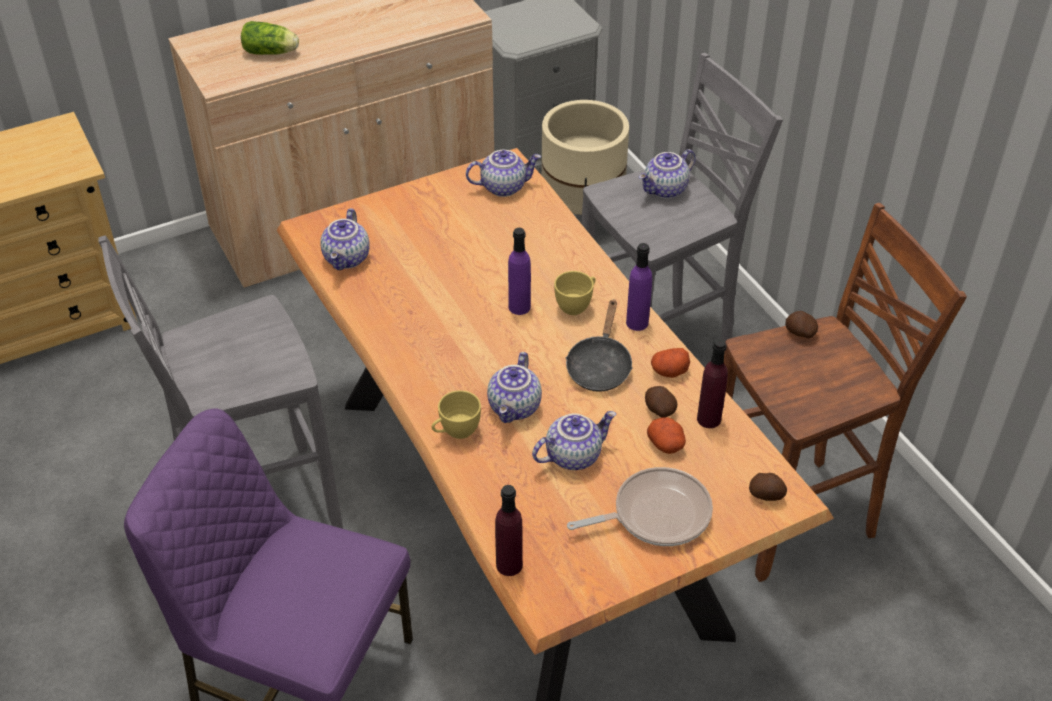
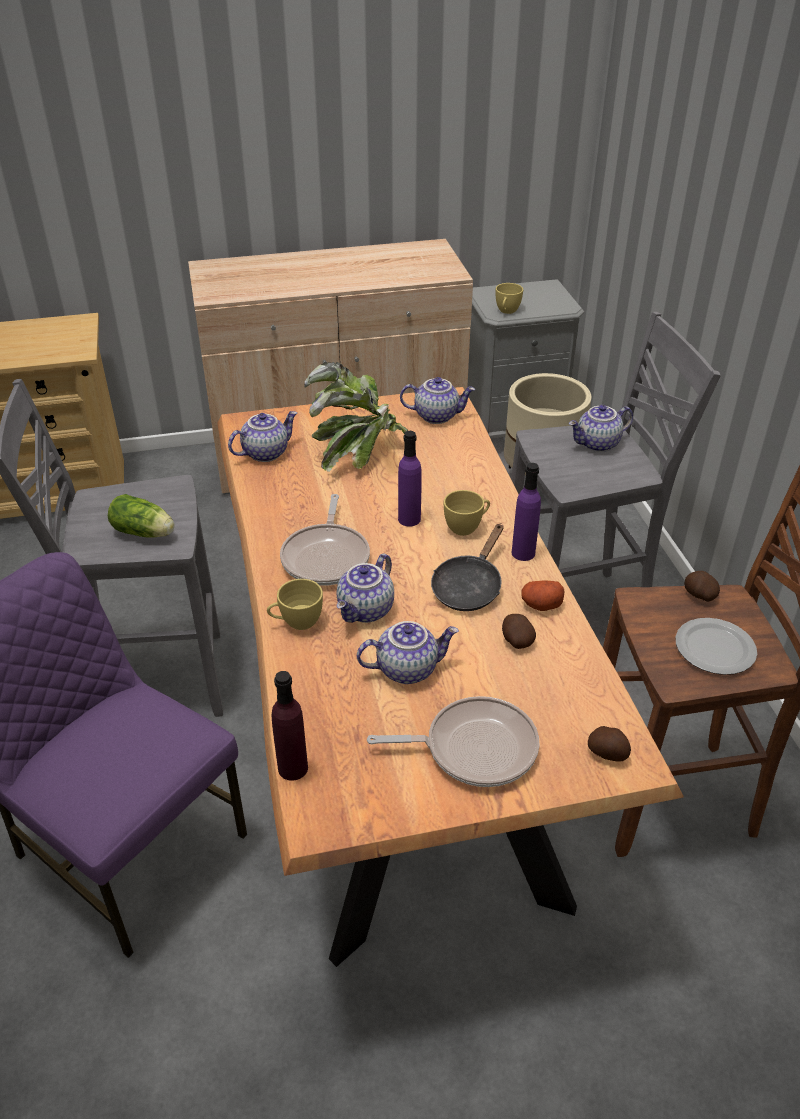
camera: 15 degrees right, 5 degrees down
(272, 52) = (268, 280): lettuce -> lettuce (145, 533)
(347, 259) = (265, 453): teapot -> teapot turned 150 degrees counterclockwise
(442, 244) = (358, 454): none -> potted plant
(456, 361) = (327, 557): none -> frying pan
(523, 41) = (506, 312): none -> yellow cup
(666, 444) = (512, 677): potato -> none
(709, 419) = (567, 660): purple bottle -> none
(826, 382) = (715, 650): none -> plate

